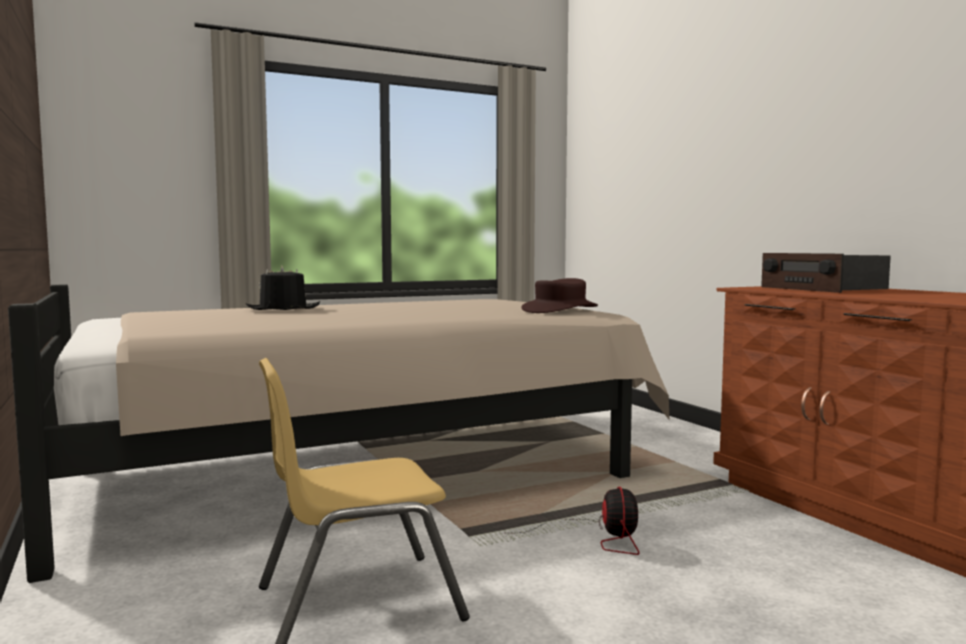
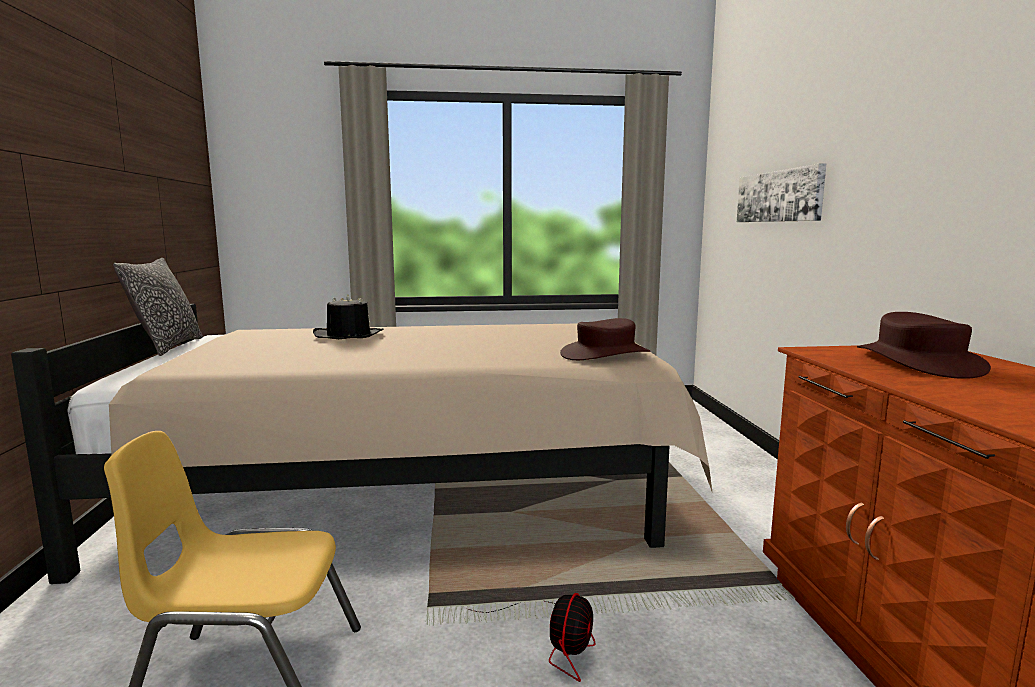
camera: 20 degrees right, 5 degrees up
(77, 325) = (168, 347): none -> pillow
(654, 181) = (779, 196): none -> picture
(821, 289) = (918, 362): radio -> brown hat

